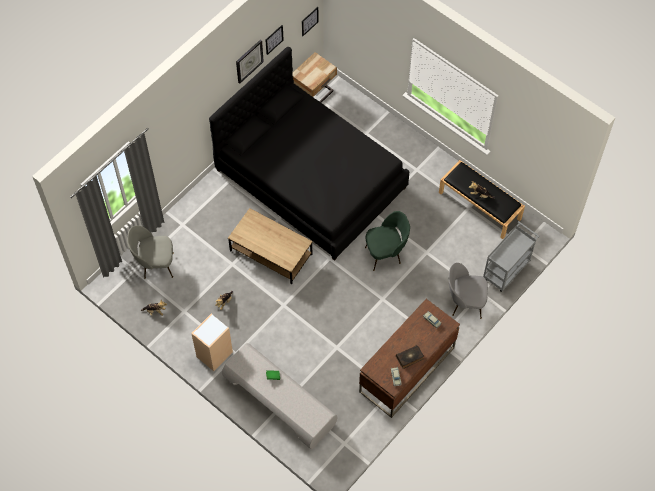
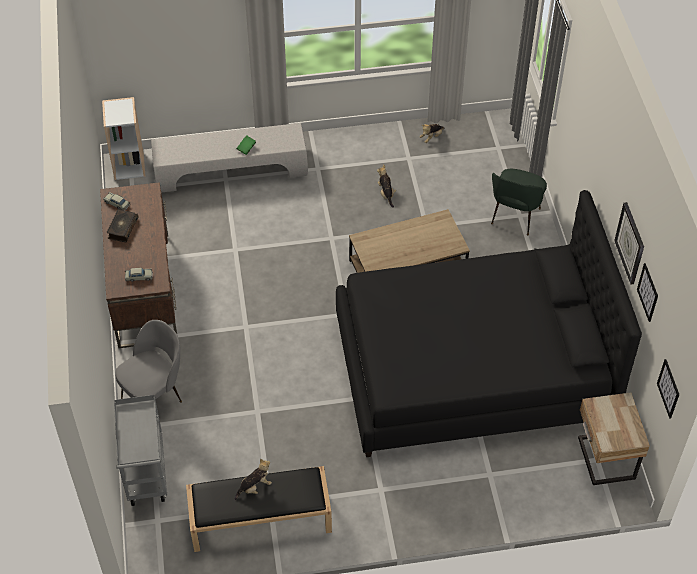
camera: 130 degrees right, 10 degrees down
(155, 265) = (487, 166): grey chair -> none
(214, 354) = (334, 152): bookcase -> bookcase (129, 164)
(386, 254) = (296, 369): green chair -> green chair (514, 219)

